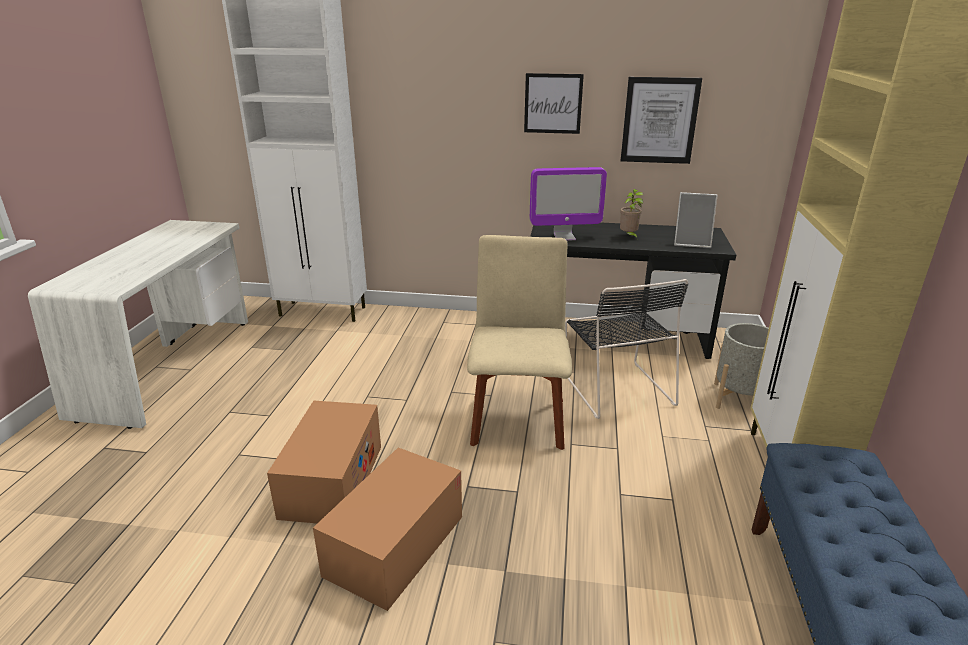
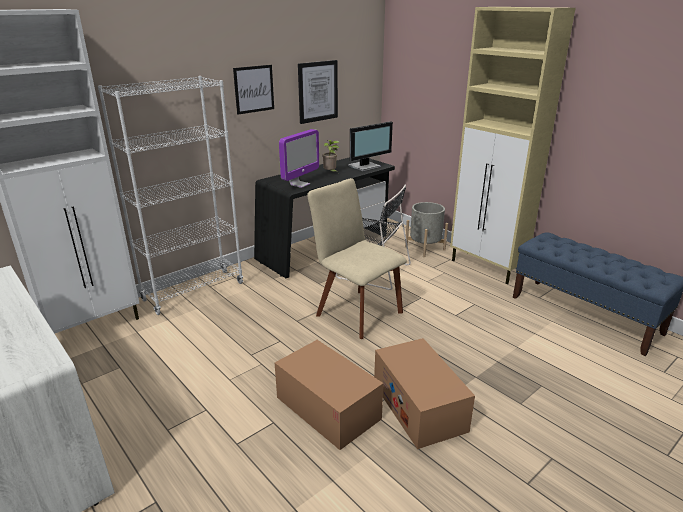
camera: 50 degrees left, 0 degrees up
(424, 320) = (193, 291): none -> white bookcase
(692, 243) = (365, 166): picture frame -> monitor

